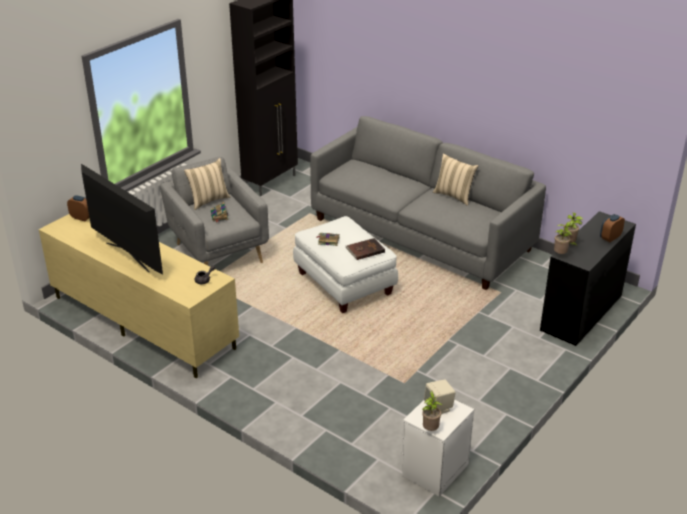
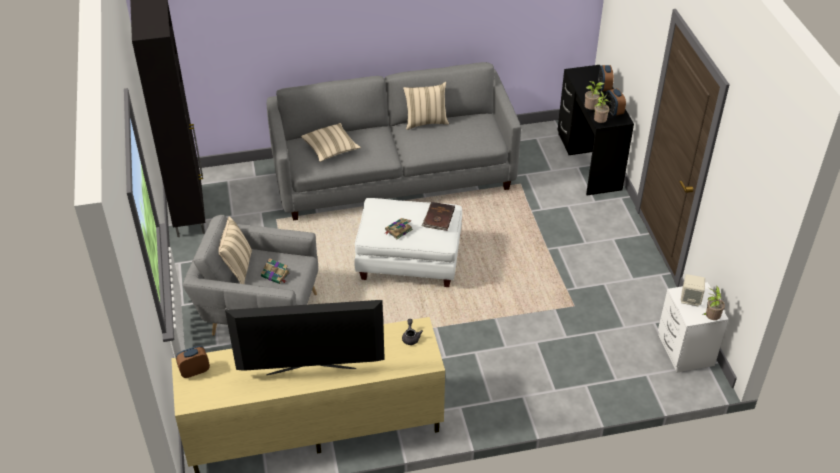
camera: 50 degrees left, 10 degrees up
(365, 175) = (331, 149): none -> beige pillow
(587, 255) = (613, 111): none -> alarm clock

